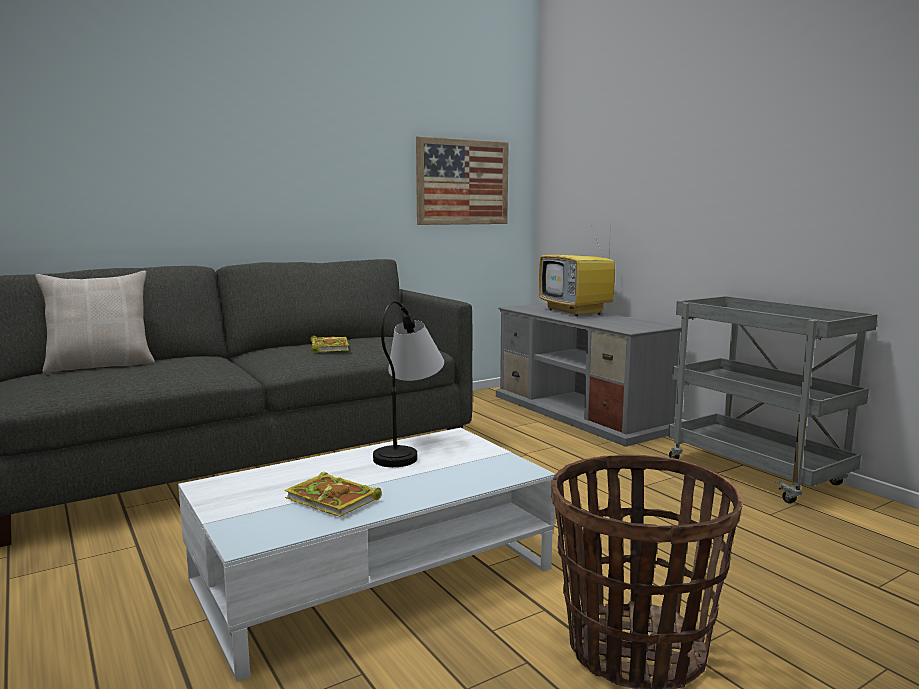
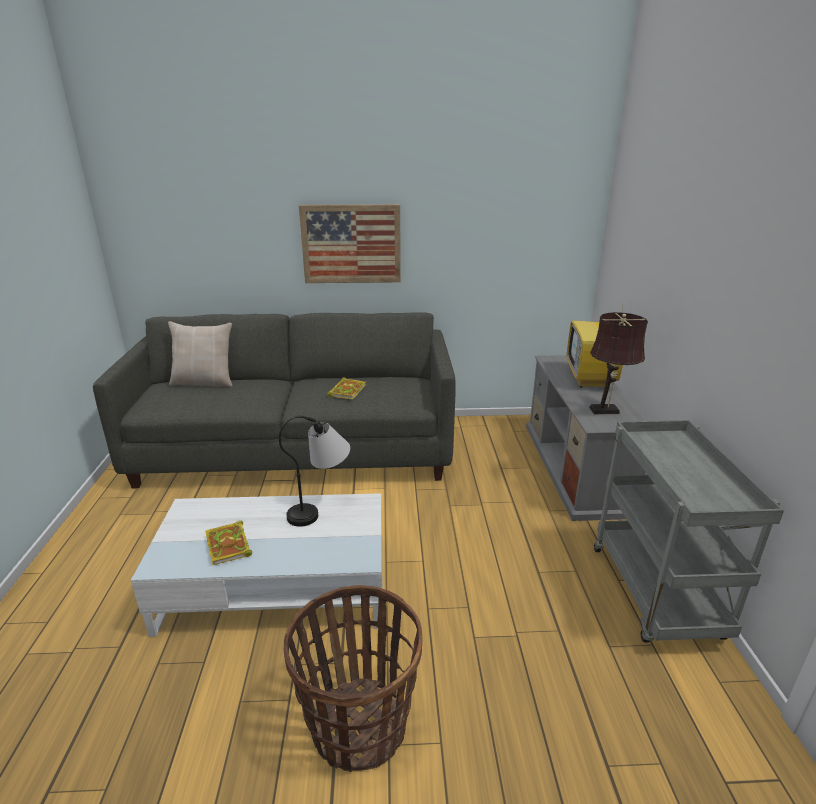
camera: 30 degrees right, 15 degrees up
(463, 182) = (519, 240): picture -> picture (351, 244)
(624, 323) = (607, 410): none -> brown table lamp

